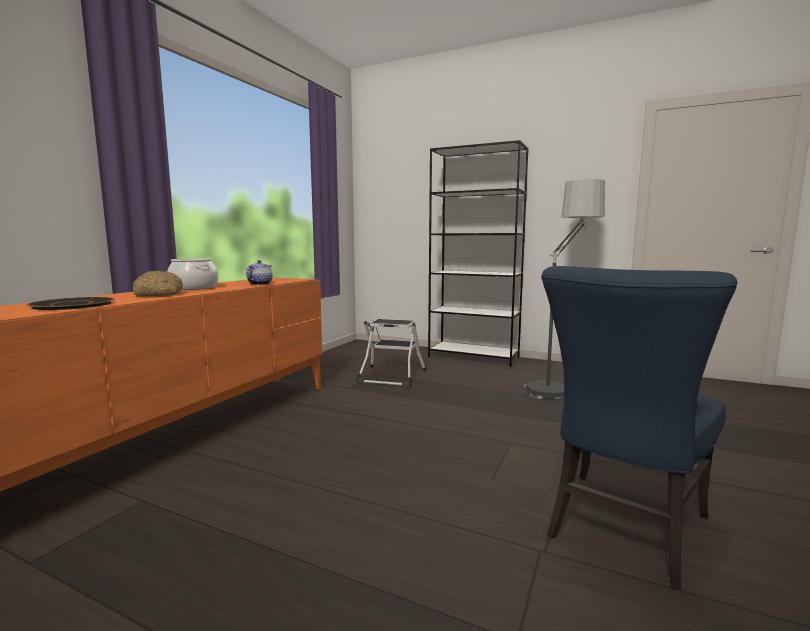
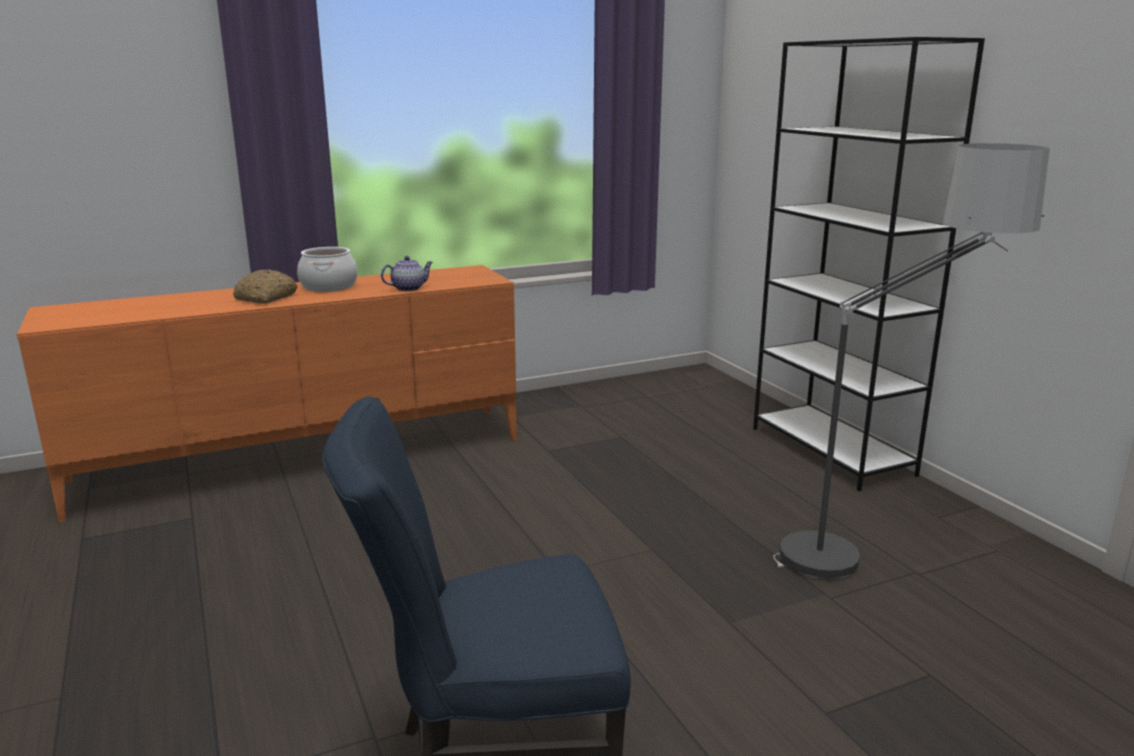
camera: 40 degrees right, 10 degrees up
(72, 305) = (162, 308): black plate -> none
(391, 375) = (636, 447): step ladder -> none

